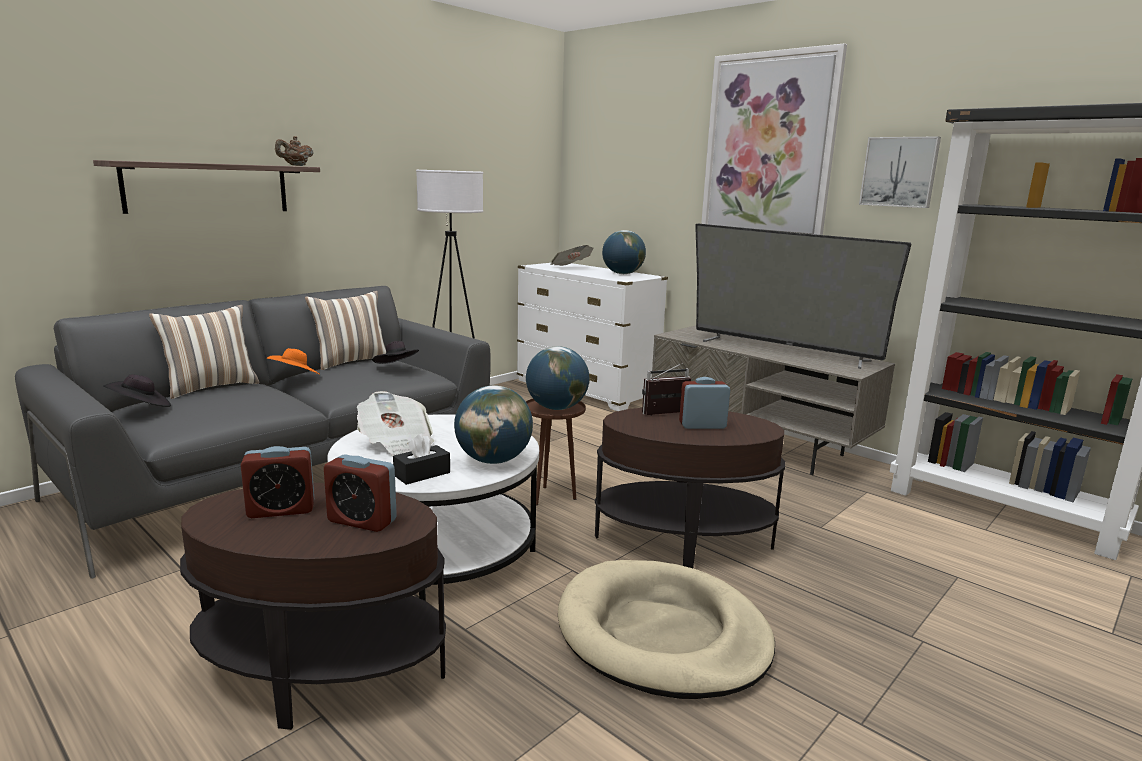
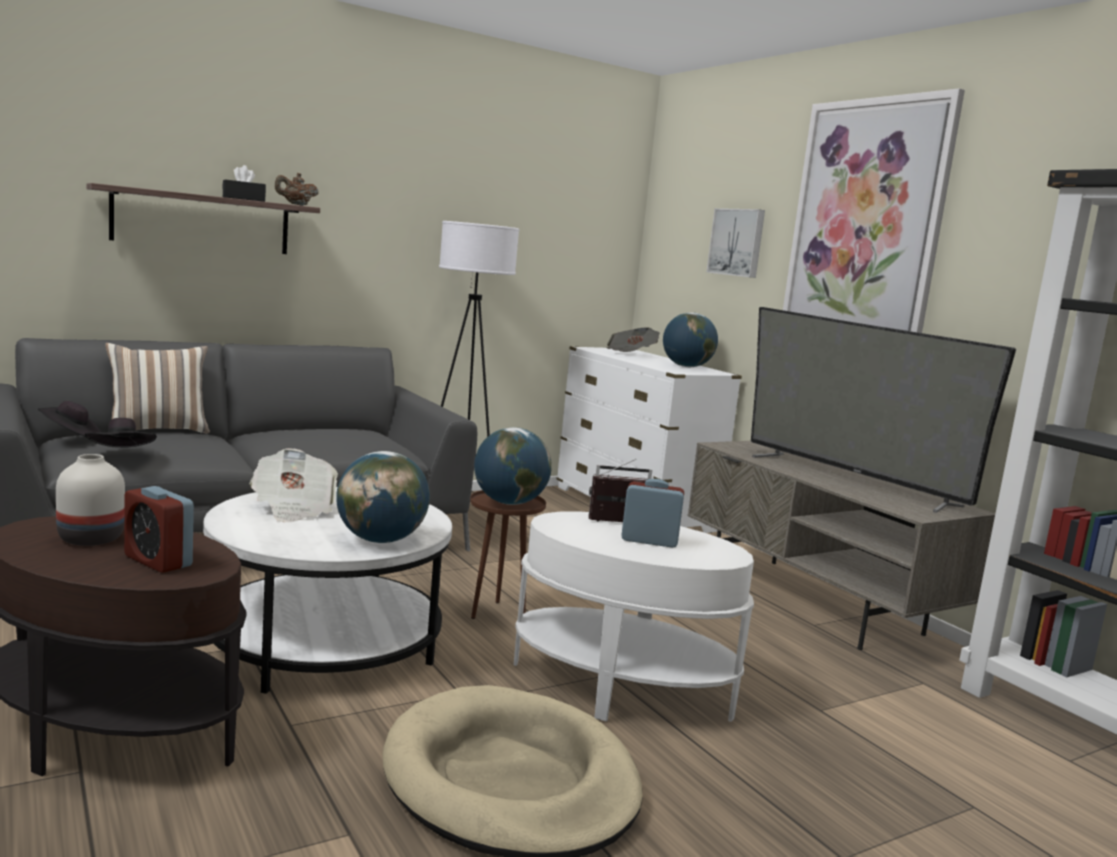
camera: 15 degrees right, 5 degrees down
(281, 510) = (93, 538): alarm clock -> white vase
(295, 376) = (250, 432): orange hat -> none
(351, 362) = (325, 427): pillow -> none
(397, 367) = (365, 438): black hat -> black hat (122, 454)
(422, 474) = (289, 540): black tissue box -> black tissue box (243, 199)
(683, 540) = (621, 689): brown side table -> white side table
(899, 172) = (1019, 255): picture -> picture (737, 242)

